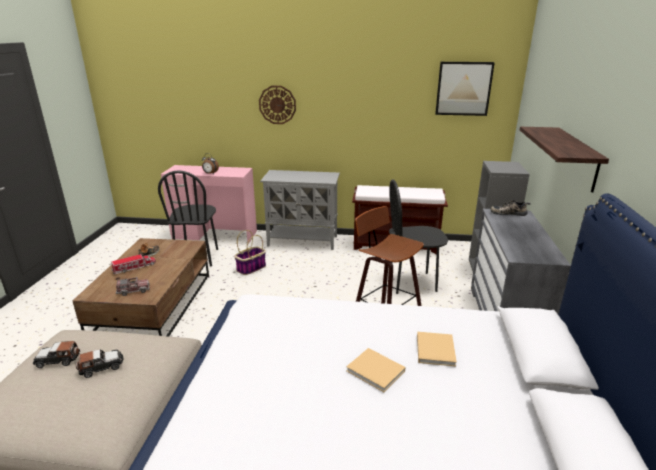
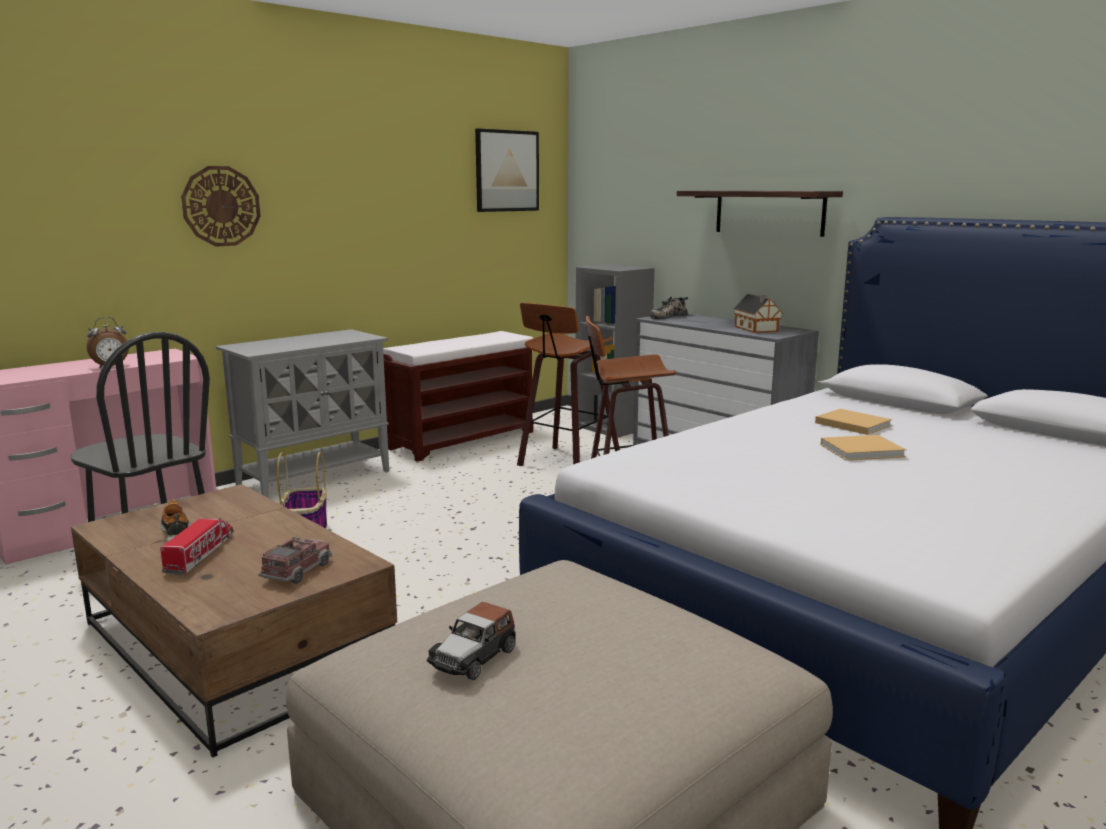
camera: 50 degrees left, 10 degrees down
(101, 367) = (567, 621): toy car -> none
(412, 282) = (566, 464): black chair -> stool
(526, 246) = (756, 329): none -> toy house

